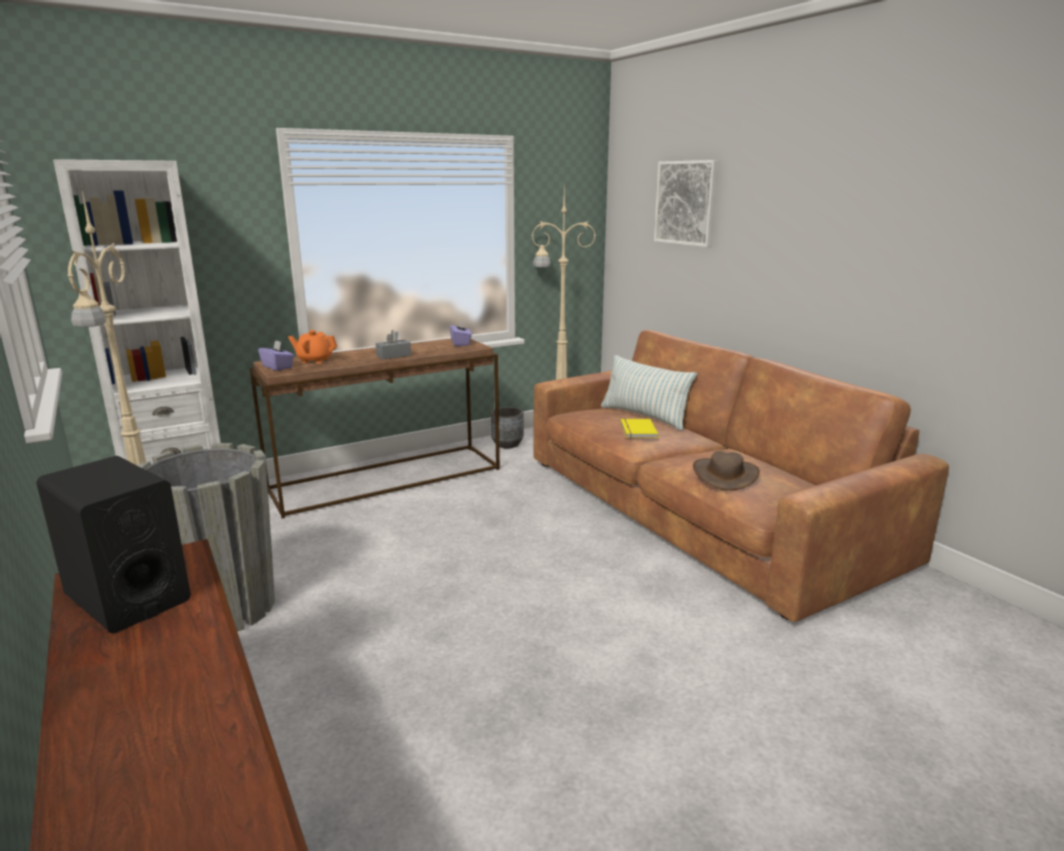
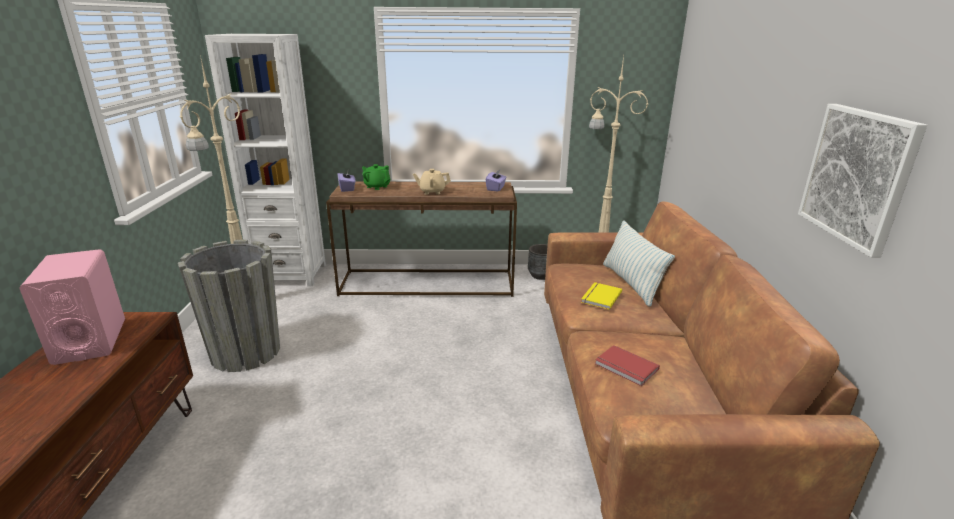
camera: 30 degrees right, 5 degrees up
(127, 597) = (90, 341): black speaker -> pink speaker
(314, 360) = (377, 187): orange teapot -> green teapot
(393, 355) = (432, 192): grey tissue box -> beige teapot
(686, 203) = (725, 80): picture -> picture (857, 176)
(725, 475) = (625, 367): brown hat -> red book

